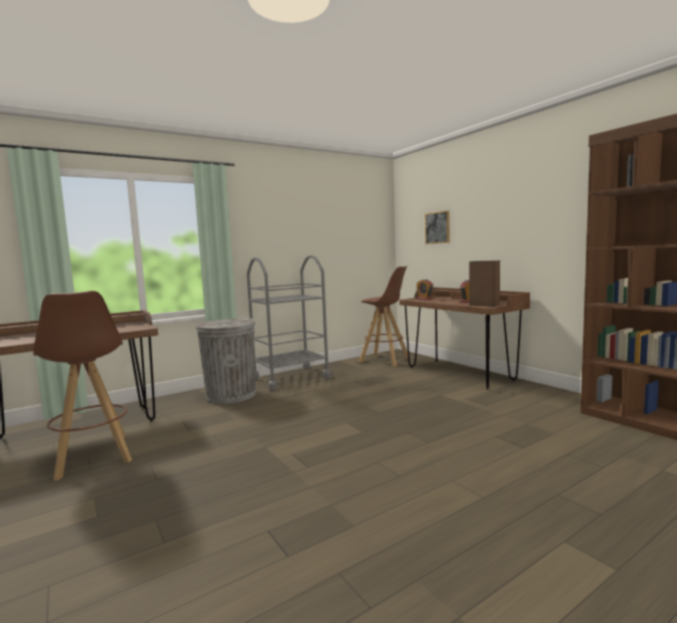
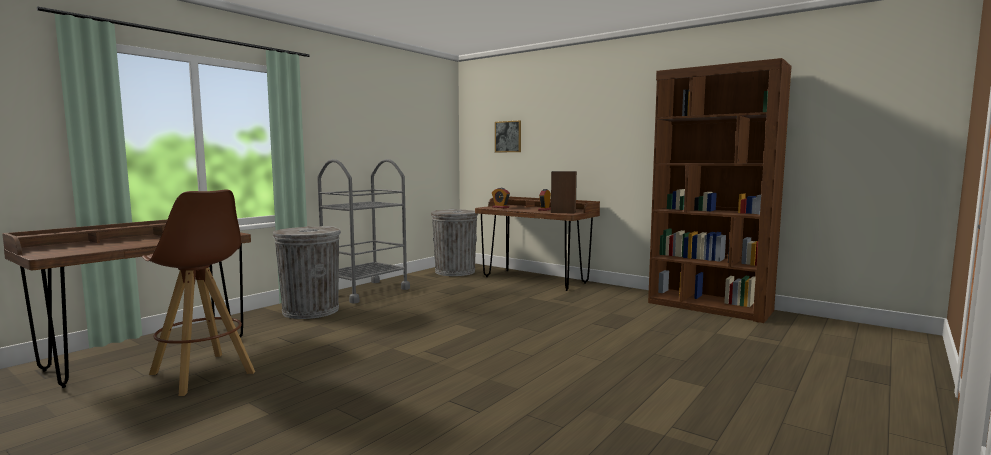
camera: 20 degrees left, 0 degrees up
(385, 360) = (455, 271): brown stool -> grey trash can

